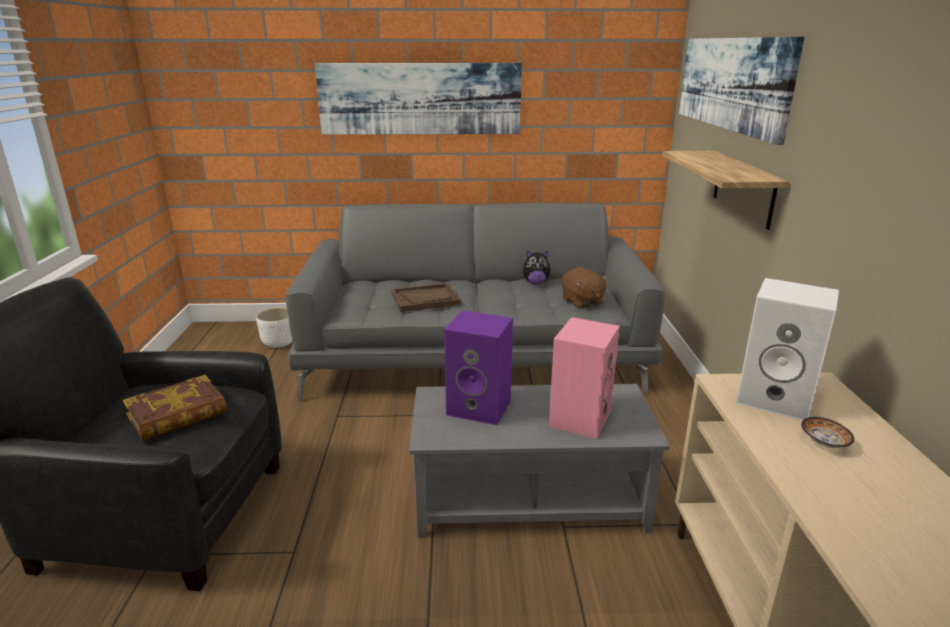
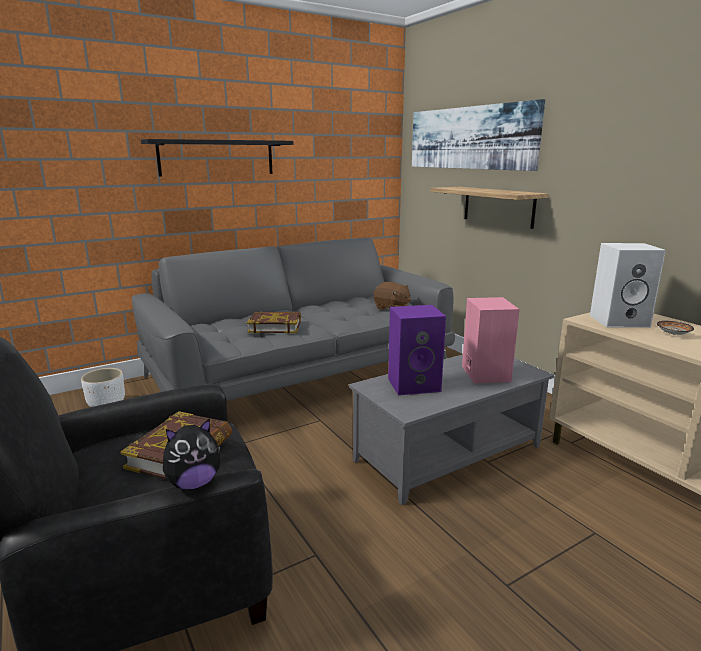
camera: 30 degrees left, 5 degrees down
(420, 99) = (217, 157): picture -> black shelf
(425, 299) = (275, 326): brown tray -> book
(536, 282) = (343, 302): plush toy -> plush toy (194, 483)

